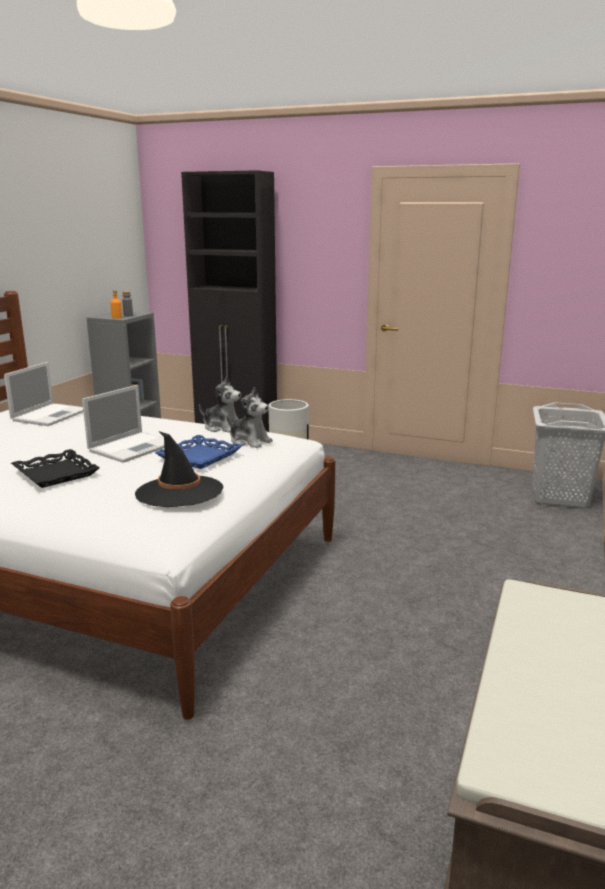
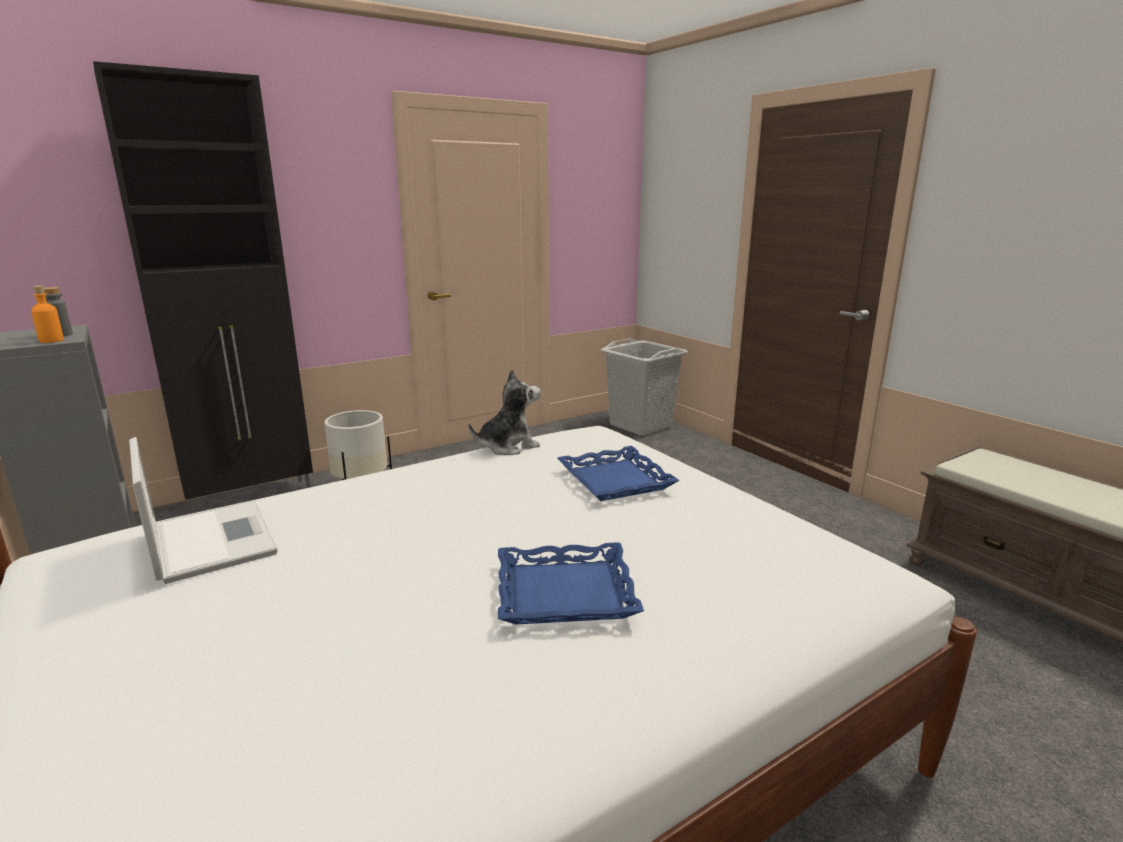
camera: 55 degrees left, 0 degrees up
(56, 474) = (565, 591): black tray -> blue tray
(133, 447) = (514, 509): laptop -> none
(179, 492) = (737, 519): black hat -> none
(249, 441) = (586, 446): plush toy -> none

